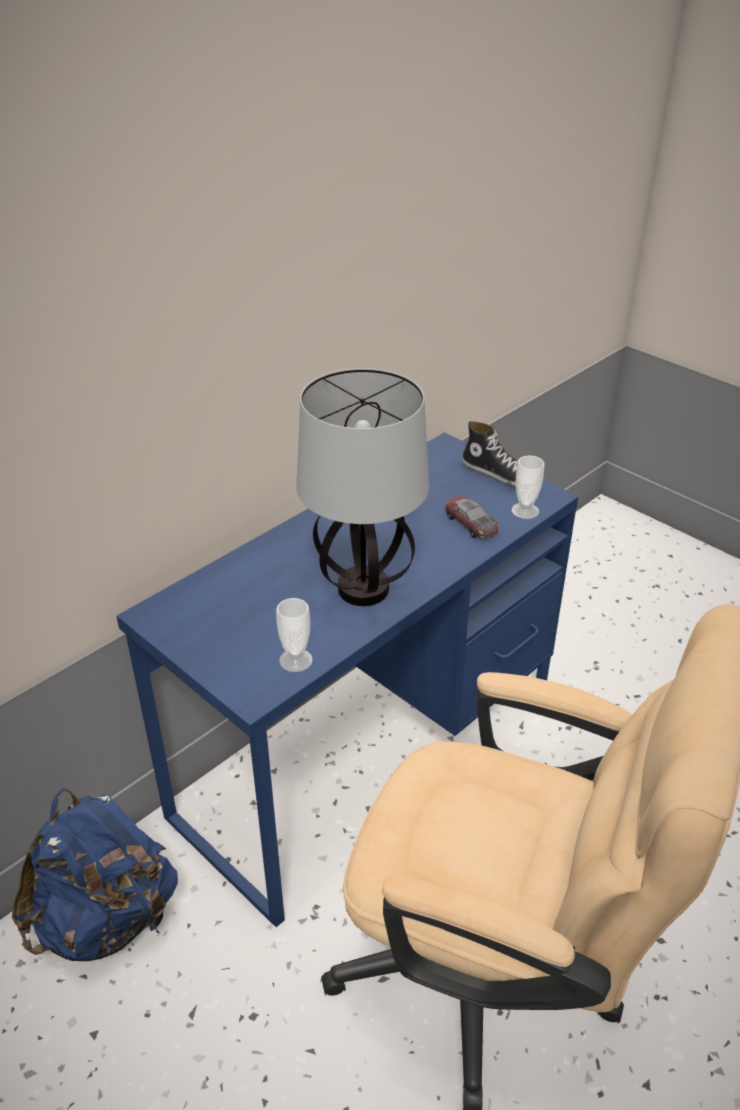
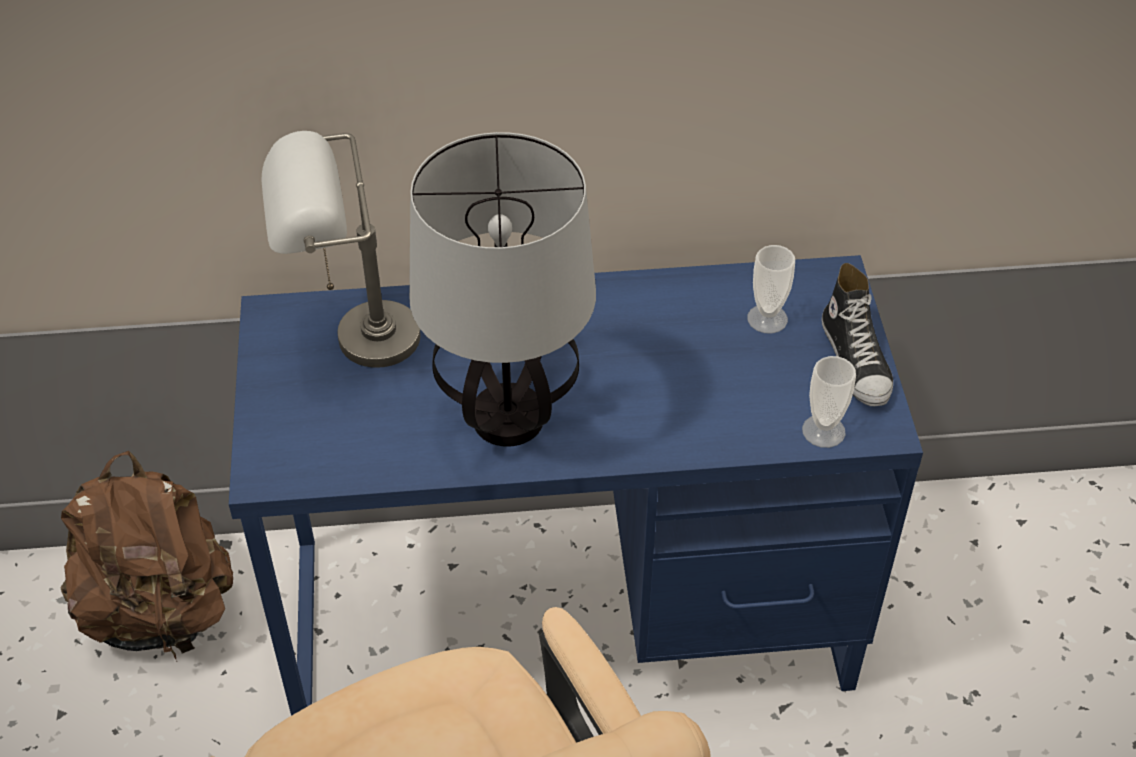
camera: 40 degrees right, 10 degrees up
(106, 920) = (161, 612): blue backpack -> brown backpack
(222, 603) = (350, 344): none -> grey table lamp
(296, 660) = (346, 460): cup -> cup (767, 319)
(471, 523) = (734, 407): toy car -> none

